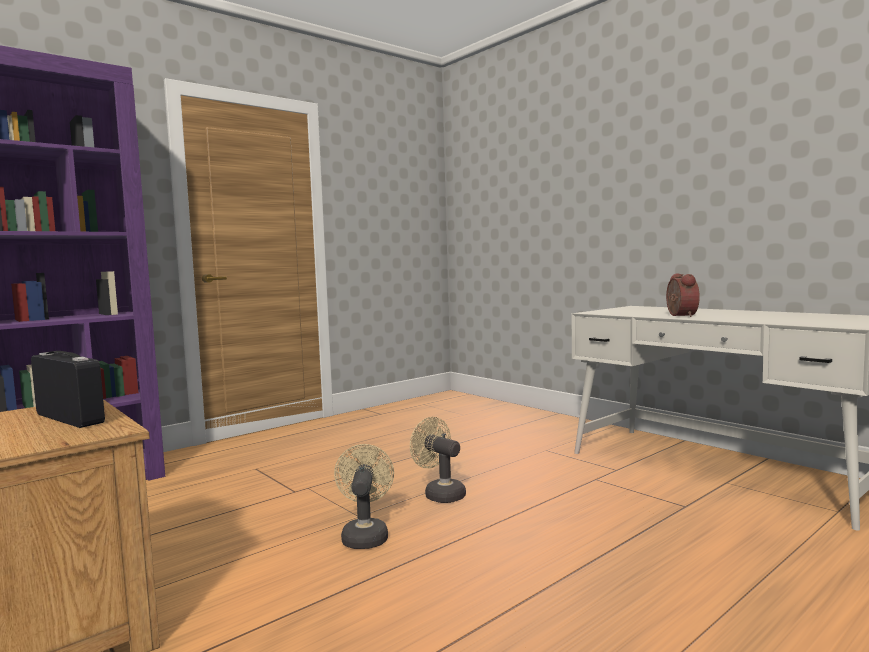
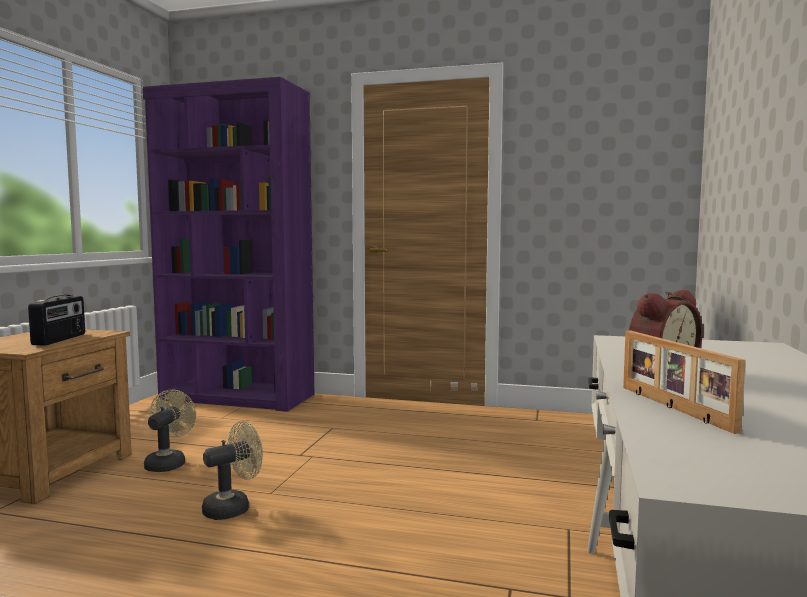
camera: 55 degrees right, 0 degrees up
(440, 494) = (354, 510): beige fan -> beige fan (168, 463)
(753, 320) = (672, 408): none -> picture frame

